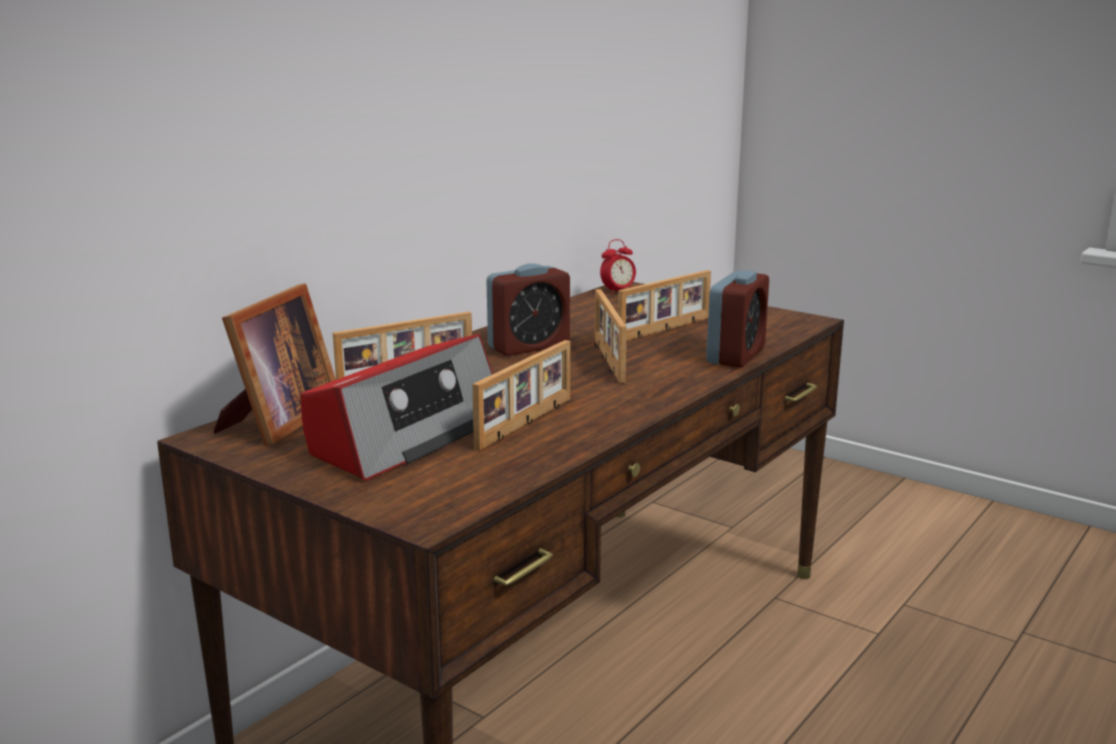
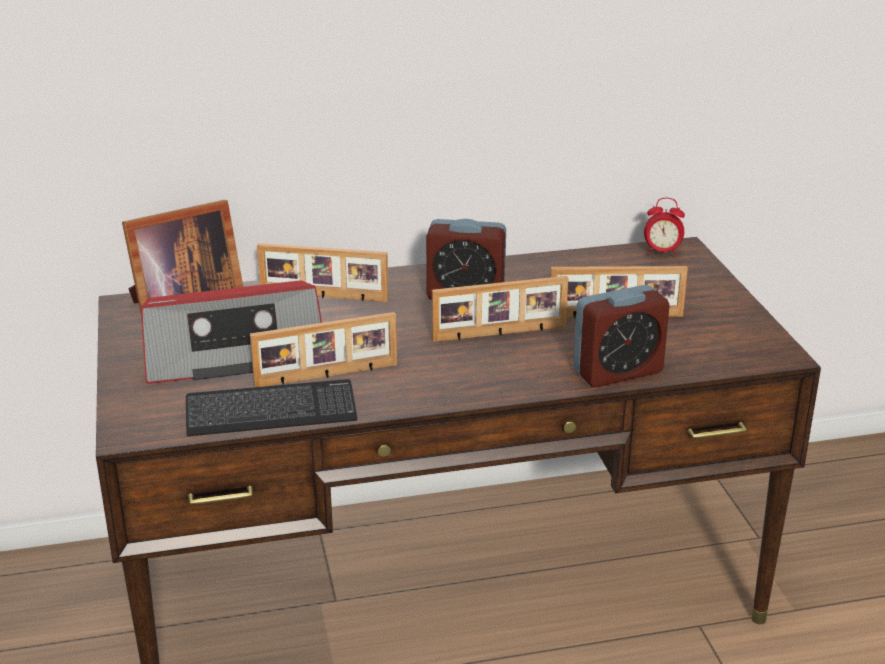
camera: 40 degrees right, 10 degrees up
(531, 459) = (271, 412): none -> keyboard
(606, 360) = (500, 334): picture frame -> picture frame turned 135 degrees counterclockwise

